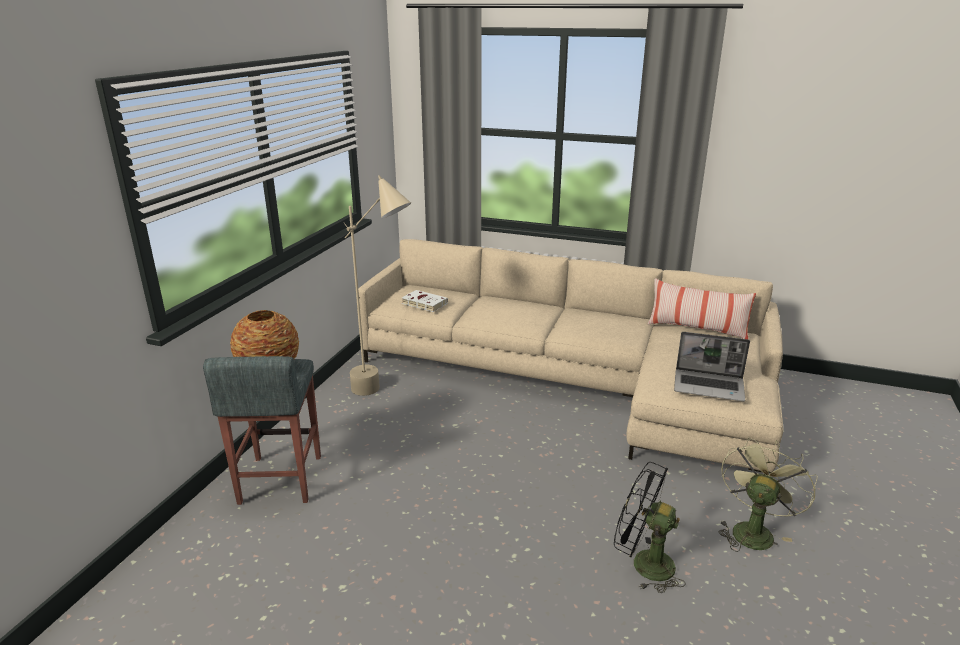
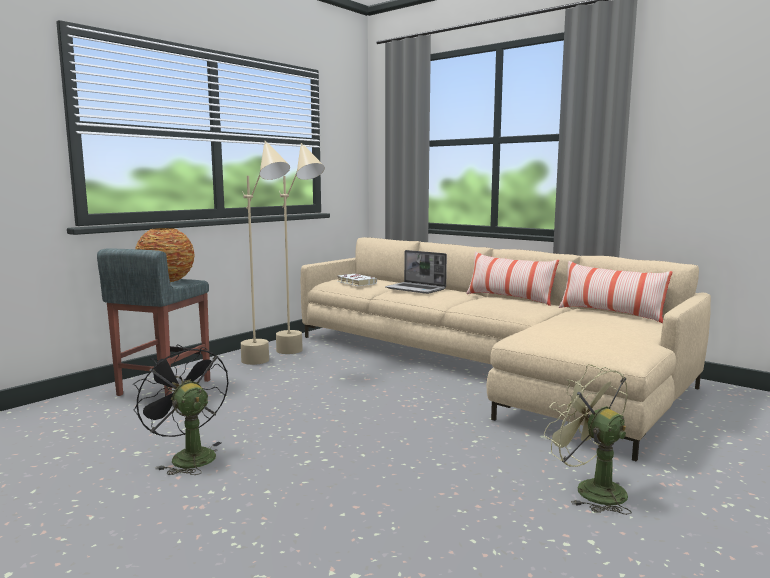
camera: 20 degrees right, 15 degrees down
(362, 419) = (267, 365): none -> beige floor lamp
(594, 313) = (509, 298): none -> pillow
(643, 564) = (434, 490): black fan -> black fan (187, 456)
(709, 386) = (578, 339): laptop -> laptop (416, 289)
(753, 530) = (590, 489): green fan -> green fan turned 90 degrees counterclockwise

